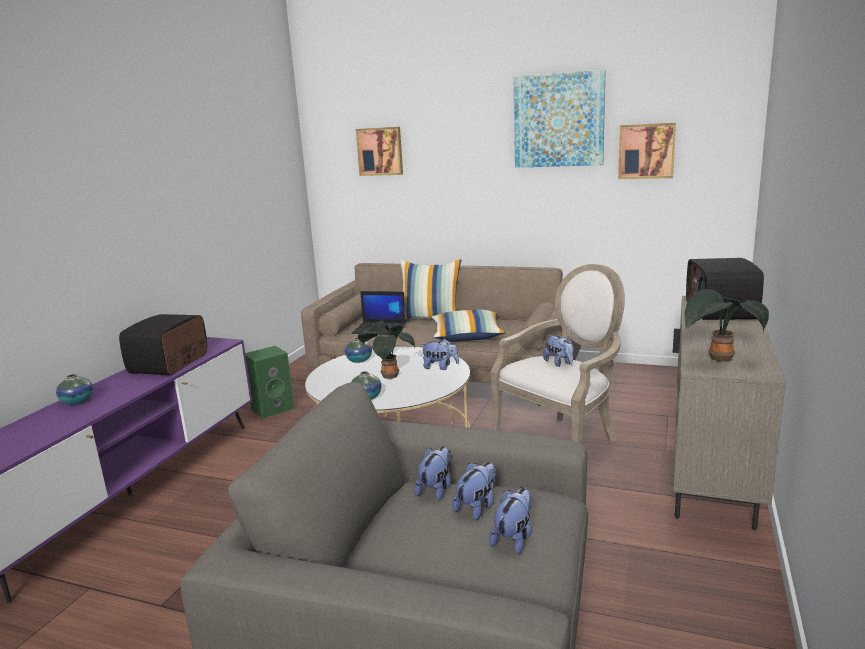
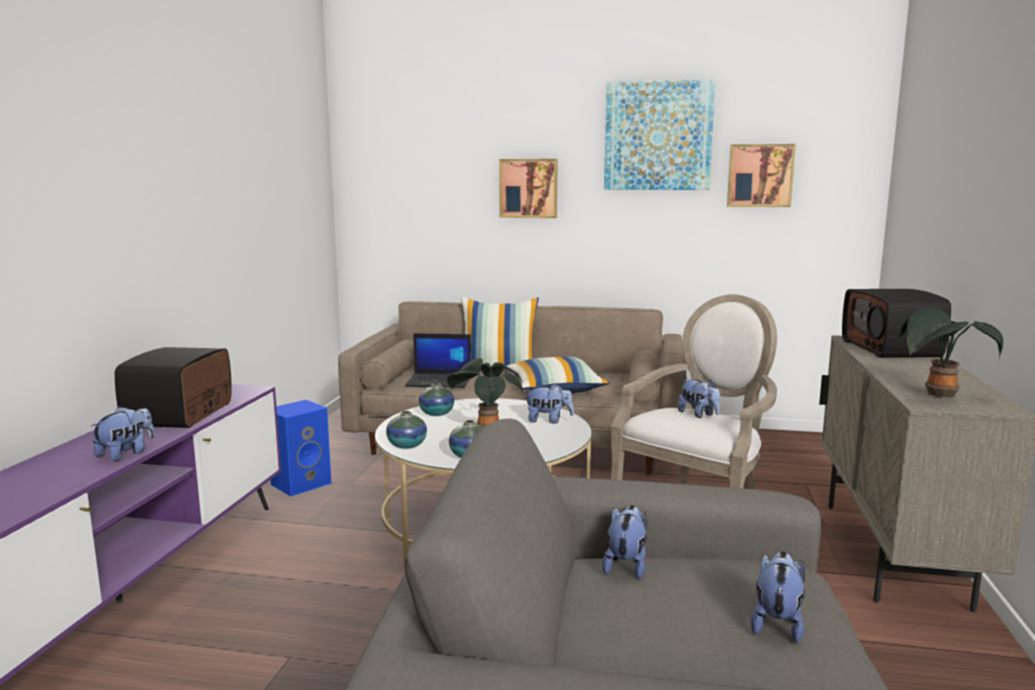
camera: 10 degrees left, 5 degrees down
(77, 401) = (56, 461): vase -> vase (407, 445)
(273, 408) = (301, 483): green speaker -> blue speaker
(380, 151) = (434, 165): picture -> picture (528, 188)
(477, 507) = (700, 585): plush toy -> plush toy (126, 453)

